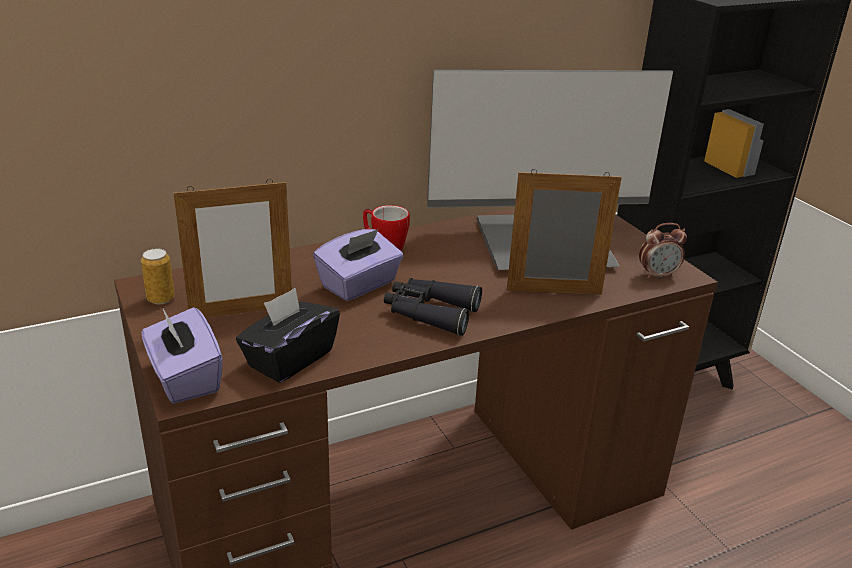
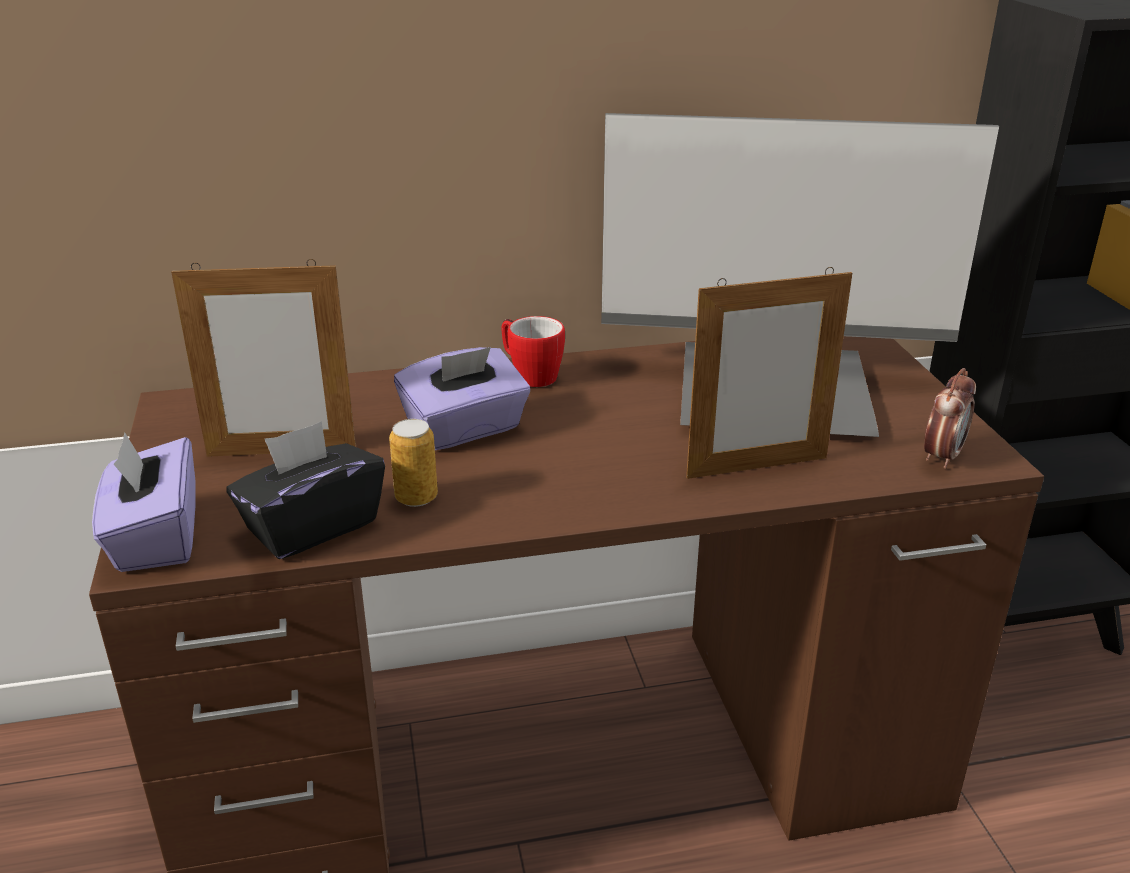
camera: 15 degrees right, 0 degrees up
(161, 299) = (185, 424): can -> can (416, 497)
(430, 313) = (548, 480): black binoculars -> none
(554, 292) = (757, 467): picture frame -> picture frame turned 150 degrees clockwise
(657, 275) = (942, 456): alarm clock -> alarm clock turned 60 degrees counterclockwise

